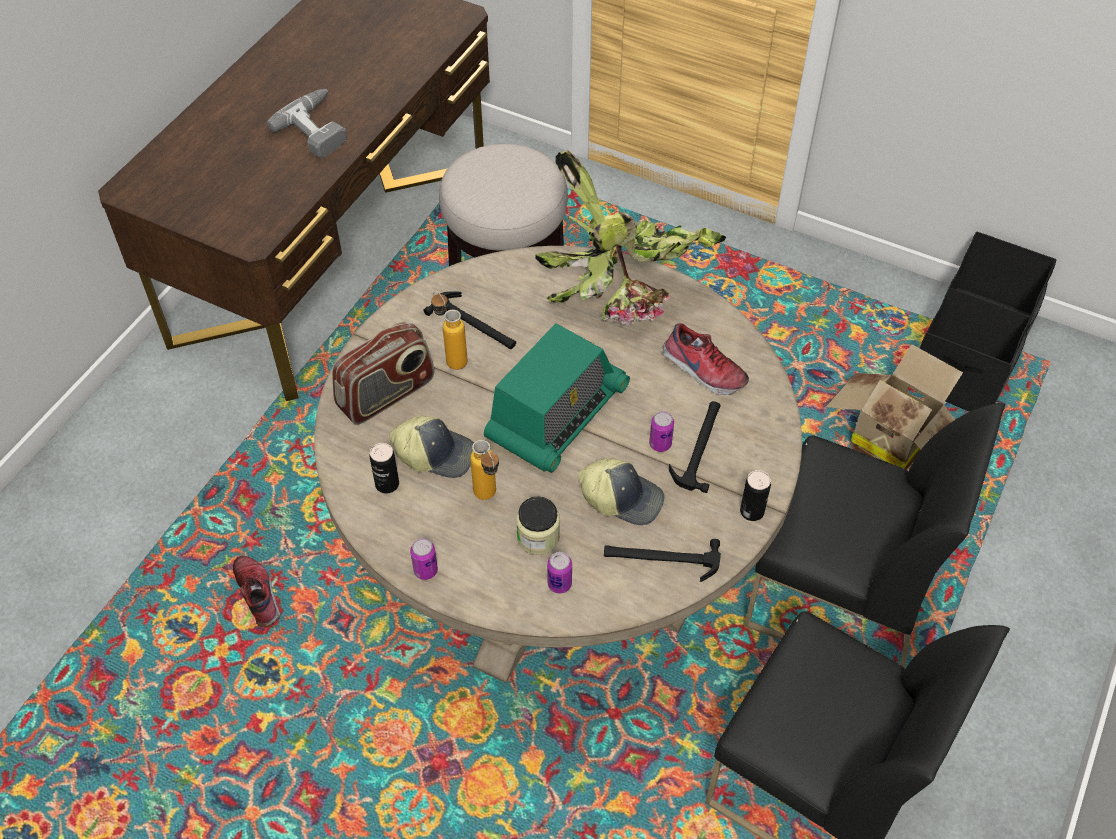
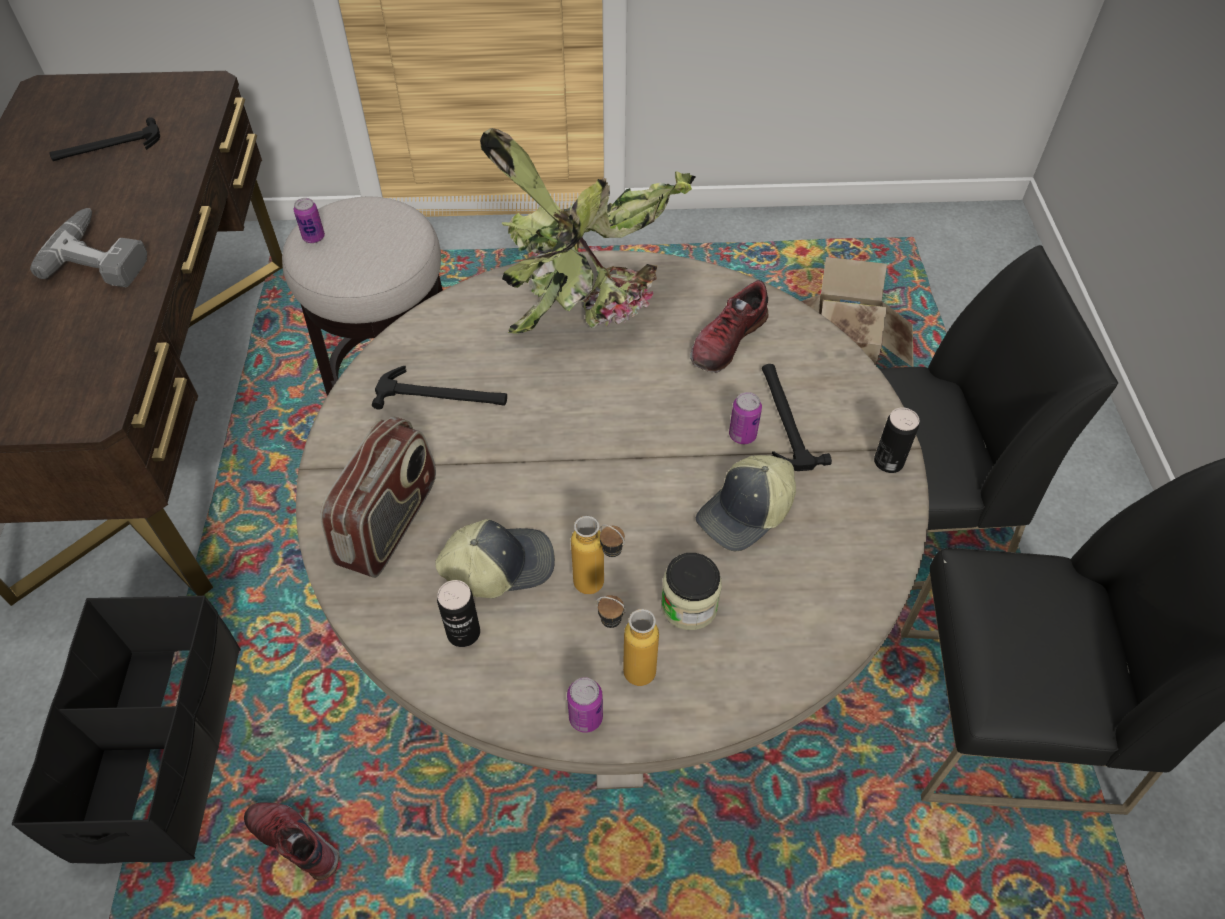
camera: 30 degrees left, 0 degrees up
(451, 357) = (440, 444): bottle -> bottle (626, 668)
(556, 415) = (608, 455): radio -> none
(559, 584) = (753, 649): can -> can (314, 237)
(622, 498) = (747, 513): cap -> cap turned 150 degrees clockwise
(661, 559) = (839, 560): hammer -> hammer (107, 147)
(702, 371) = (727, 340): shoe -> shoe turned 120 degrees clockwise
(972, 351) = (846, 254): black storage box -> black storage box (163, 749)

